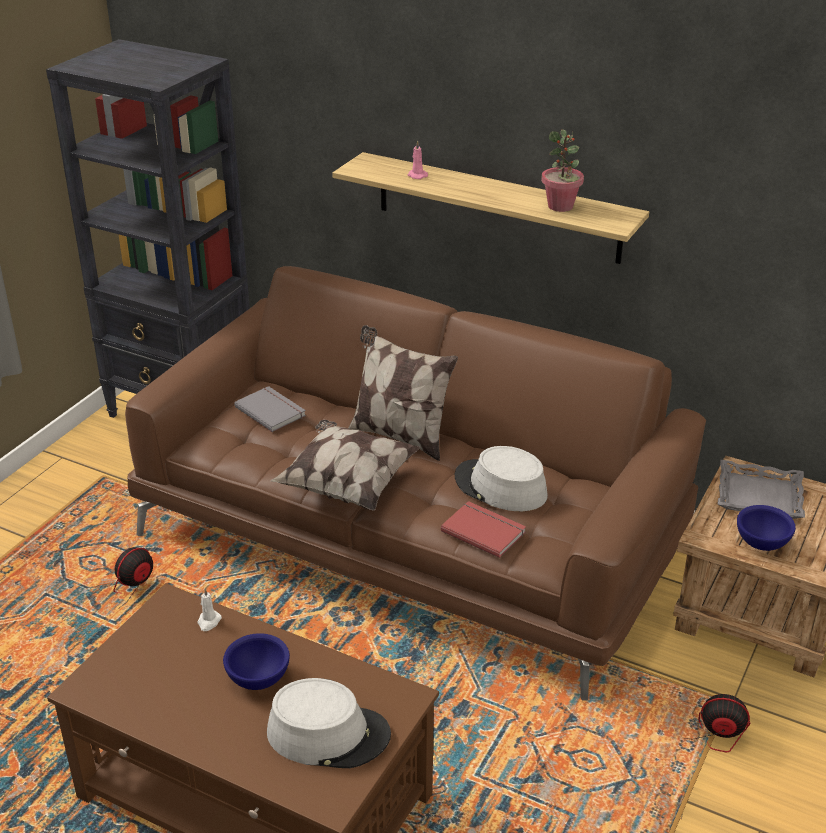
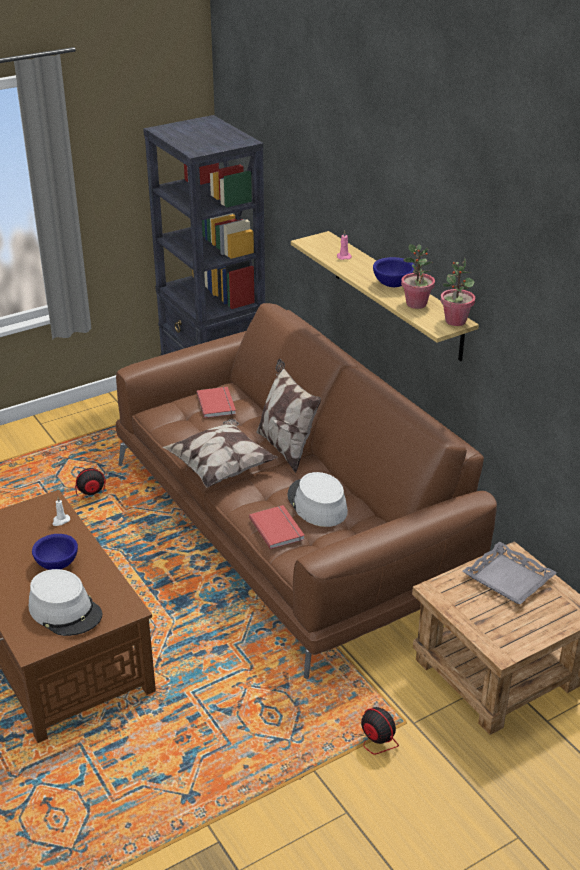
camera: 30 degrees right, 0 degrees up
(271, 410) = (217, 404): grey book -> red book
(623, 214) = (455, 321): none -> potted plant
(762, 544) = (473, 611): blue bowl -> blue bowl (392, 285)

